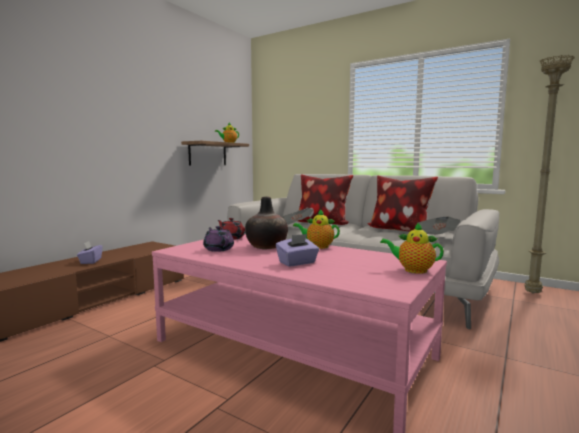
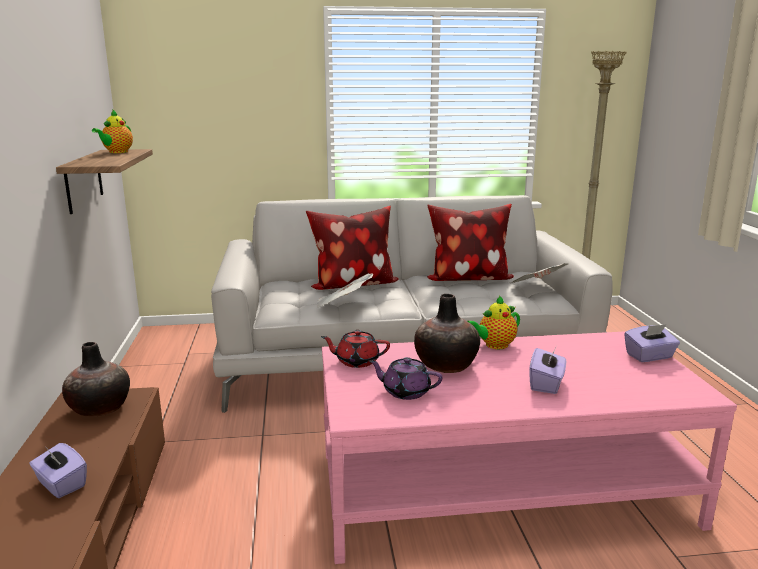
camera: 40 degrees left, 10 degrees up
(150, 247) = (100, 408): none -> vase
(412, 270) = (649, 356): teapot -> purple tissue box

